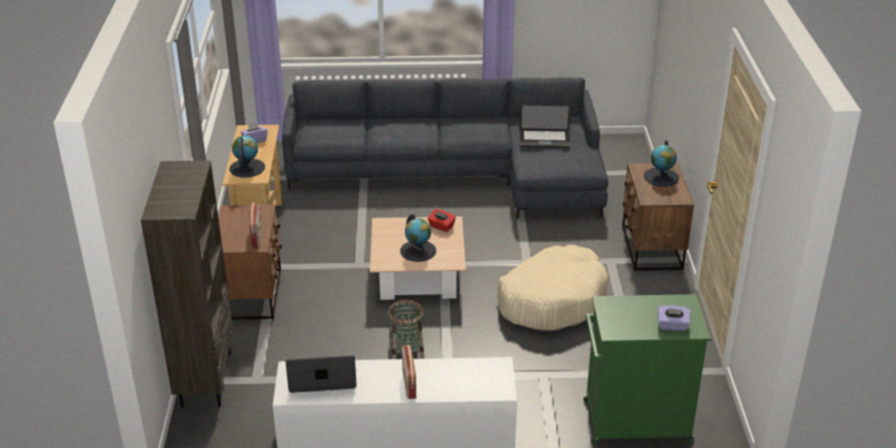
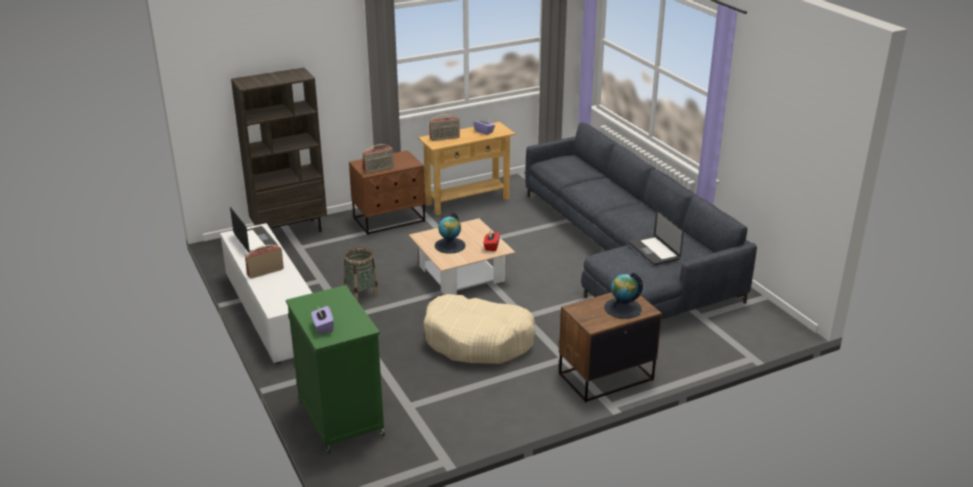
camera: 65 degrees right, 5 degrees down
(247, 168) = (445, 138): globe -> radio

